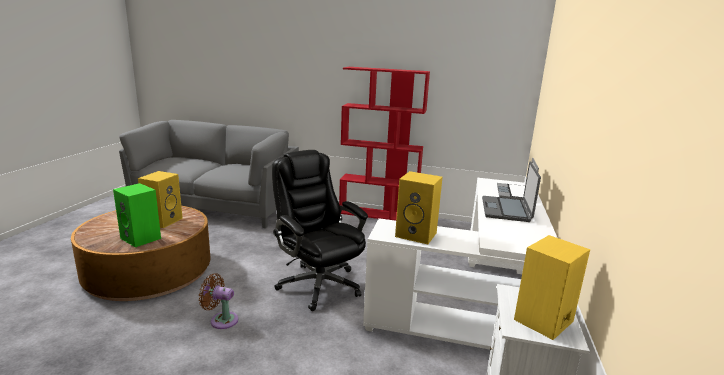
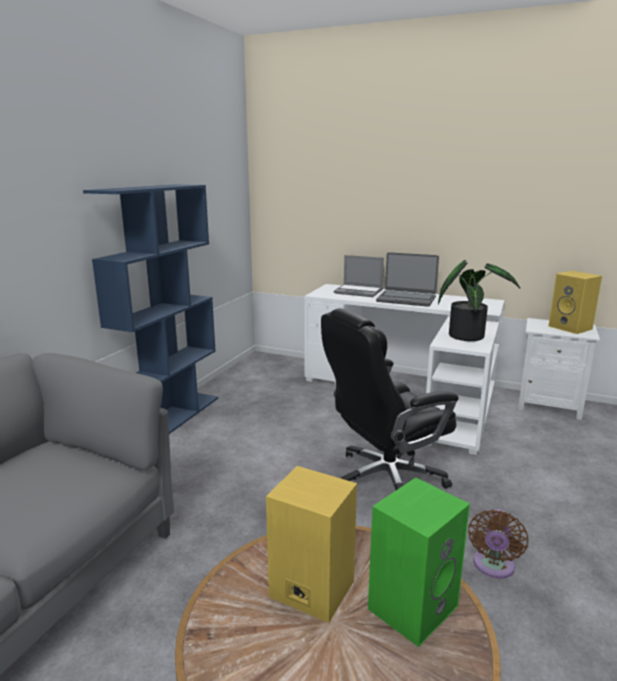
camera: 80 degrees left, 0 degrees up
(378, 214) = (171, 418): red bookcase -> blue bookcase
(417, 234) = (468, 335): yellow speaker -> potted plant

